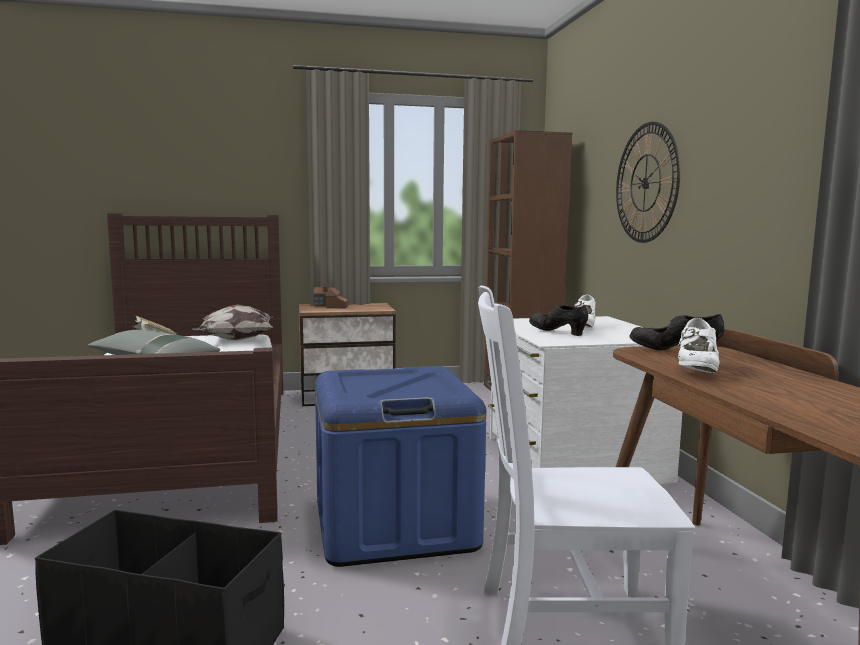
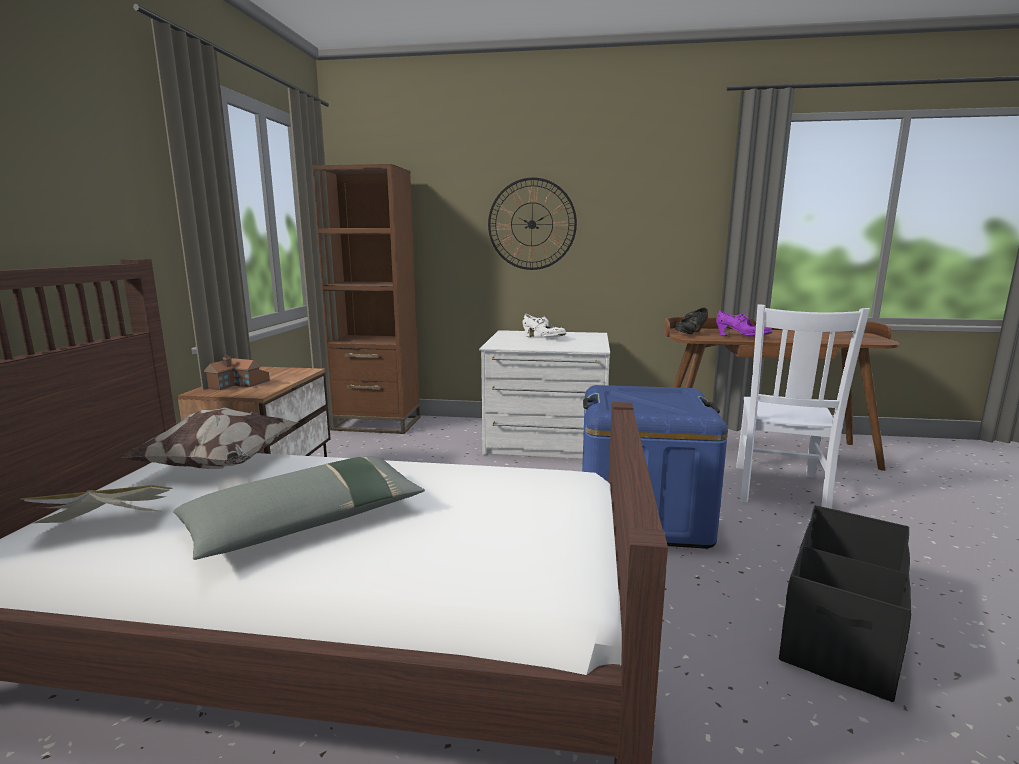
camera: 70 degrees left, 5 degrees up
(557, 332) = (561, 344): black shoe -> none
(696, 370) = (742, 337): white shoe -> purple shoe

